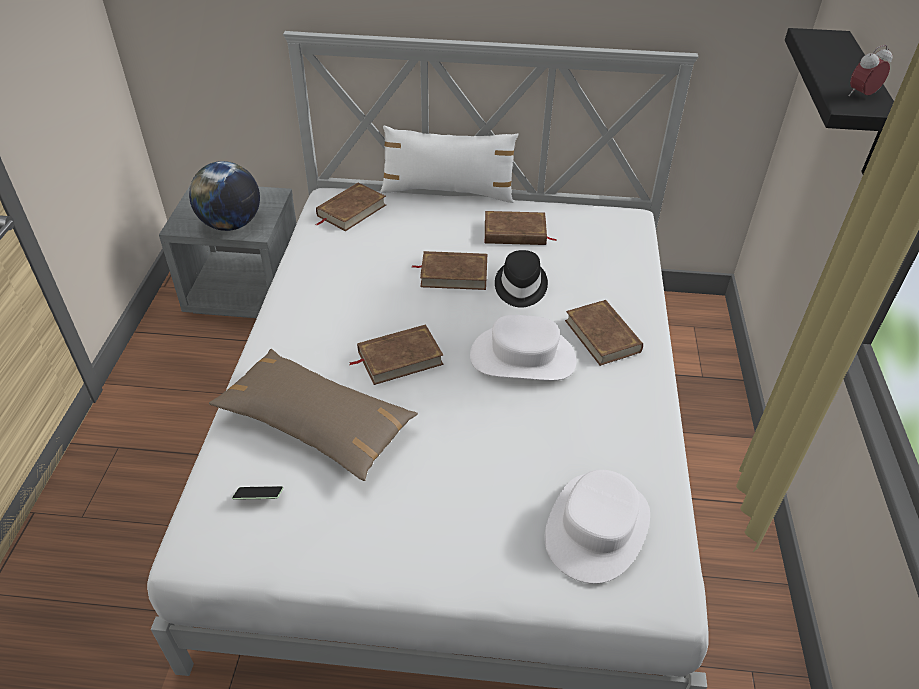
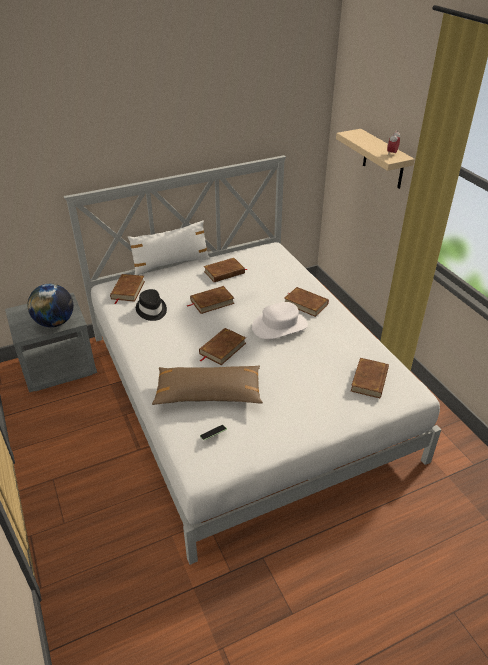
camera: 30 degrees left, 5 degrees down
(520, 286) = (249, 296): black hat -> black hat (151, 310)
(597, 527) = (370, 380): white hat -> brown book
(861, 106) = (383, 159): black shelf -> beige shelf

